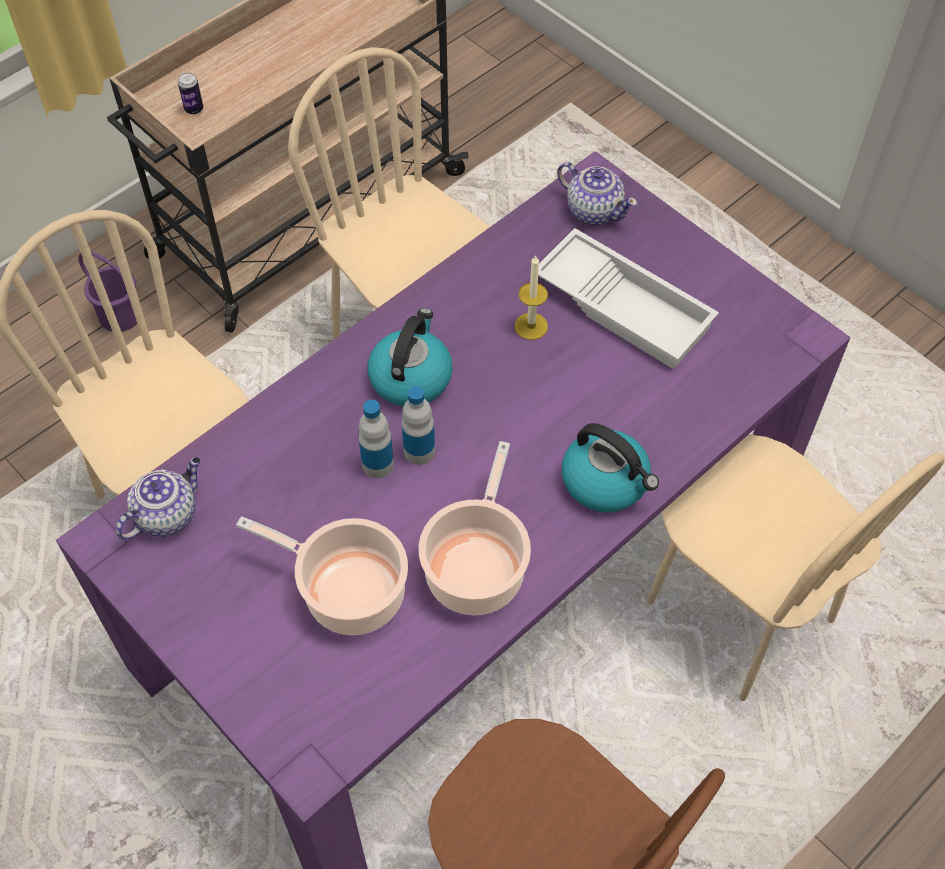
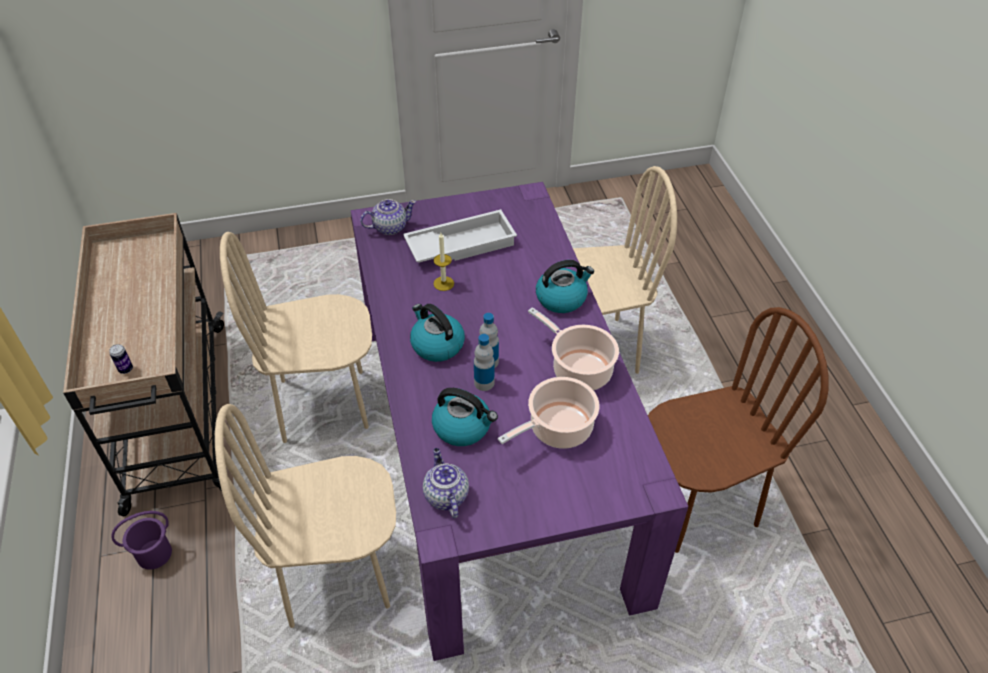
camera: 60 degrees left, 10 degrees down
(287, 478) = (463, 427): none -> kettle

